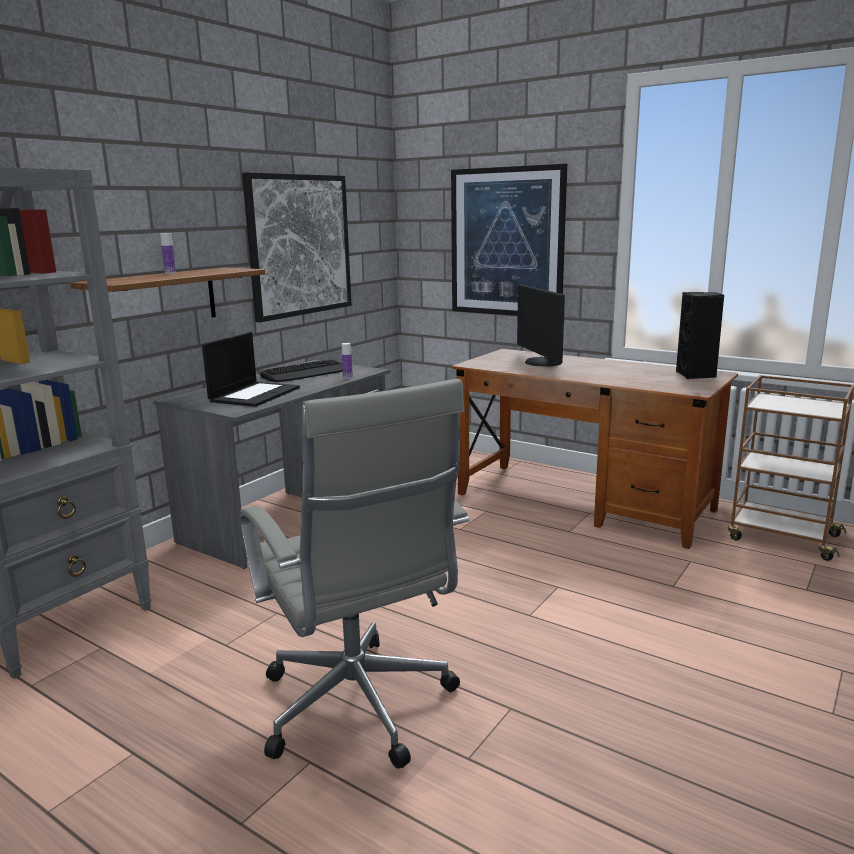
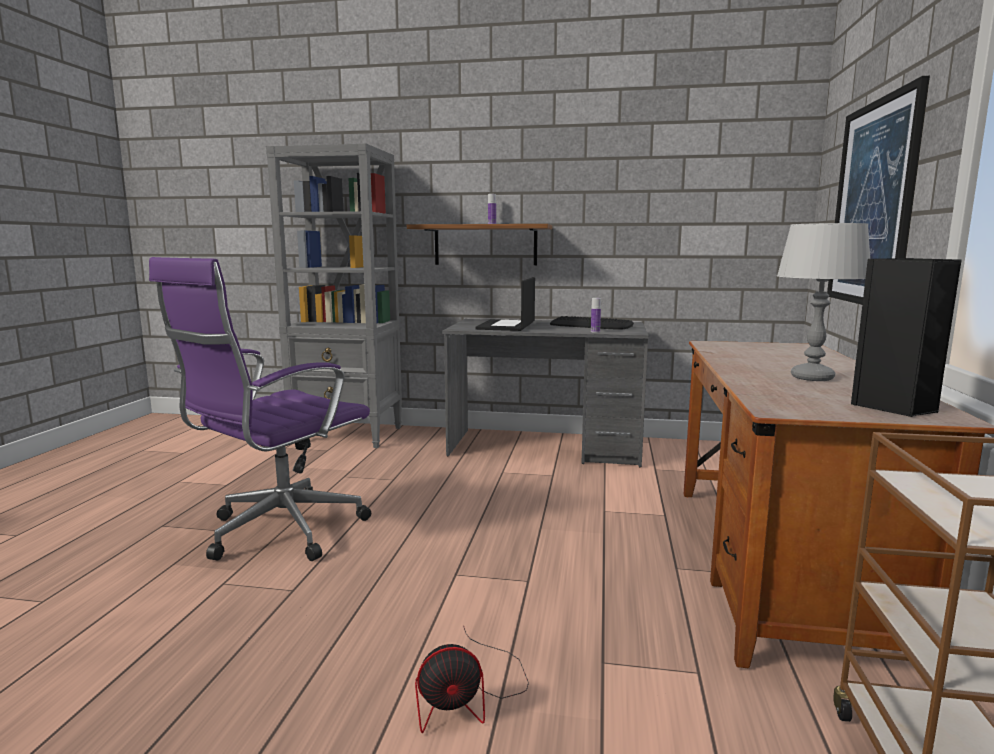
camera: 65 degrees right, 5 degrees down
(255, 394) = (507, 326): laptop -> laptop turned 105 degrees clockwise
(299, 245) = (647, 210): picture -> none
(360, 709) = (278, 532): grey office chair -> purple office chair
(541, 362) = (779, 356): monitor -> none
(614, 370) = (812, 377): none -> grey table lamp
(699, 640) = (468, 696): none -> fan

